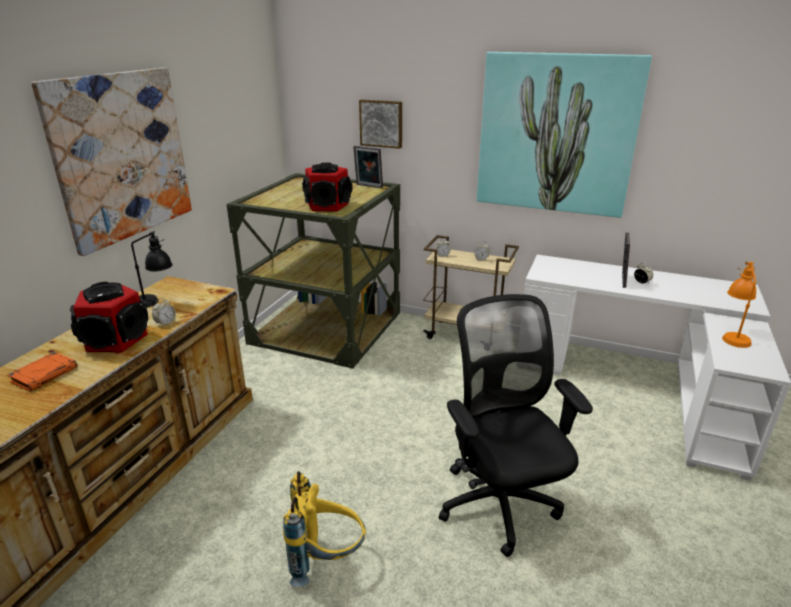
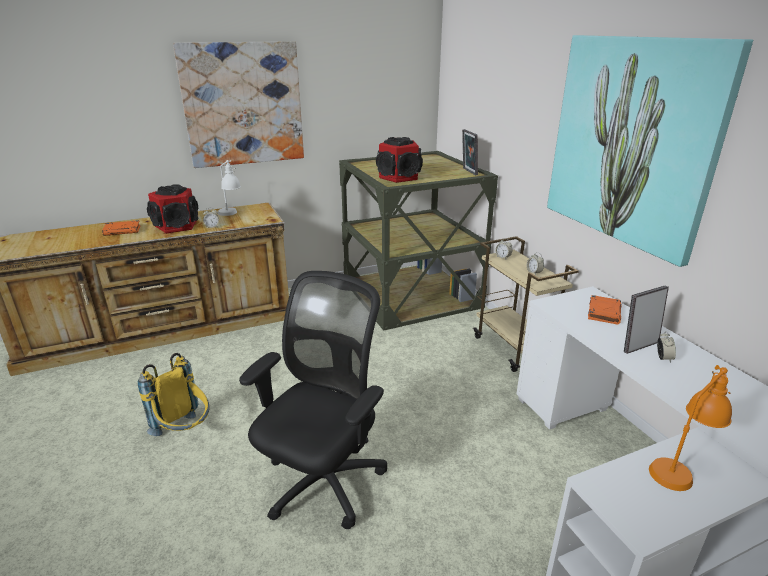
camera: 45 degrees right, 0 degrees up
(156, 302) = (231, 214): black table lamp -> white table lamp
(381, 123) = (494, 110): picture -> none
(572, 268) = (603, 312): none -> orange book

